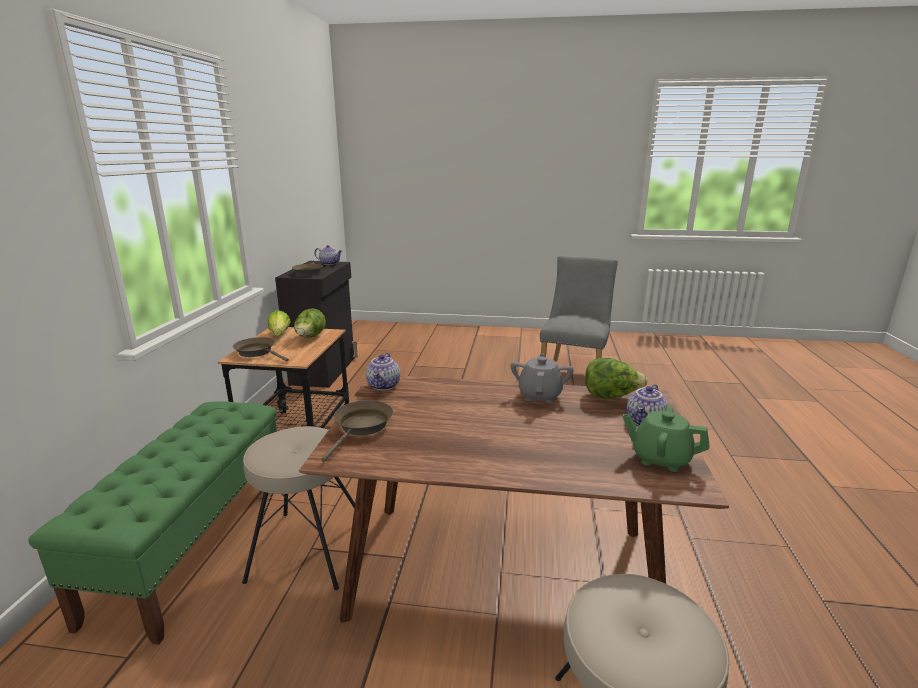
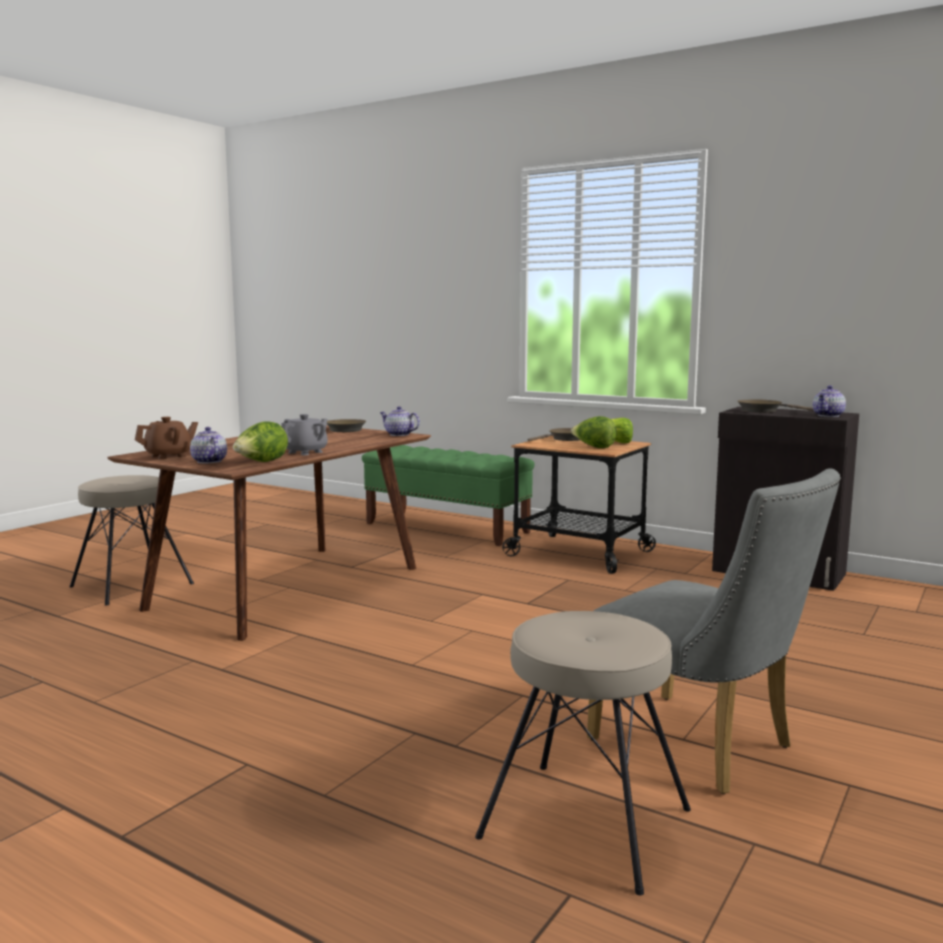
camera: 115 degrees right, 10 degrees down
(307, 548) = (401, 547): beige stool -> beige stool (586, 821)
(540, 395) = (305, 452): grey teapot -> grey teapot turned 90 degrees counterclockwise
(660, 459) = (169, 456): green teapot -> brown teapot

